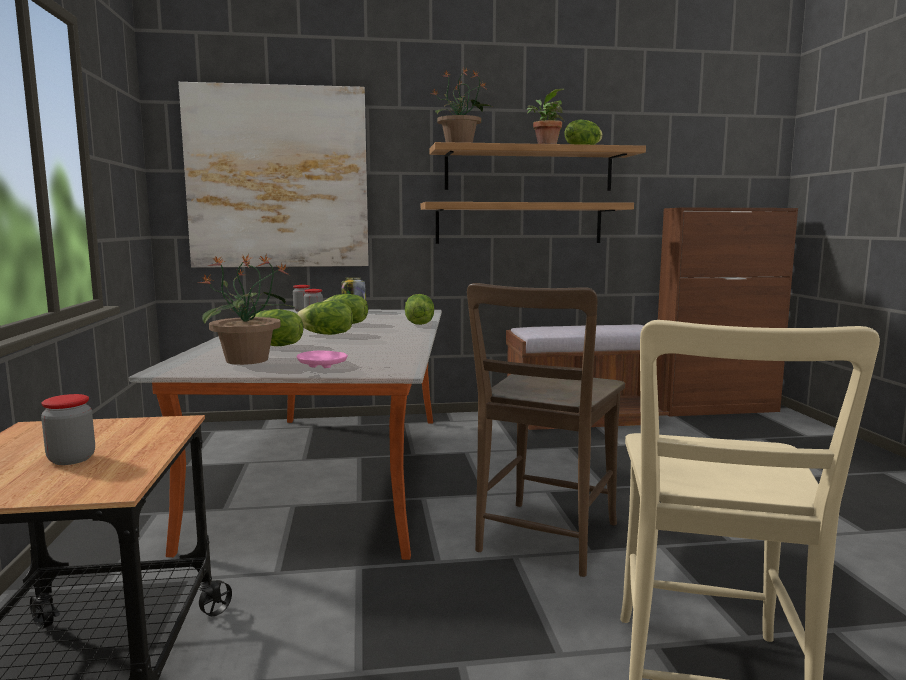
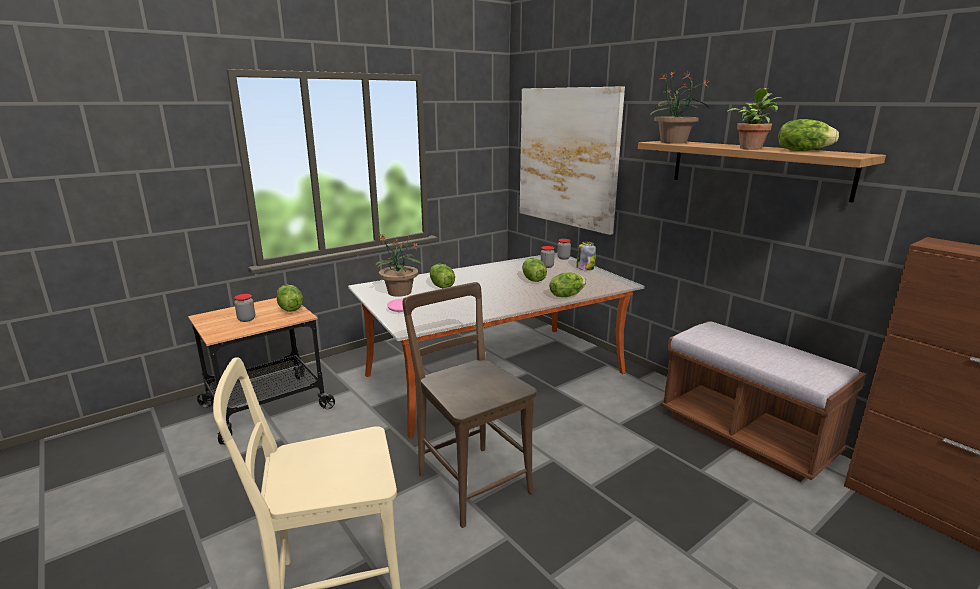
camera: 60 degrees right, 10 degrees up
(326, 334) = (490, 286): lettuce -> lettuce (289, 309)
(519, 223) = (738, 222): shelf -> none
(544, 541) = (470, 480): brown chair -> brown chair turned 60 degrees clockwise

